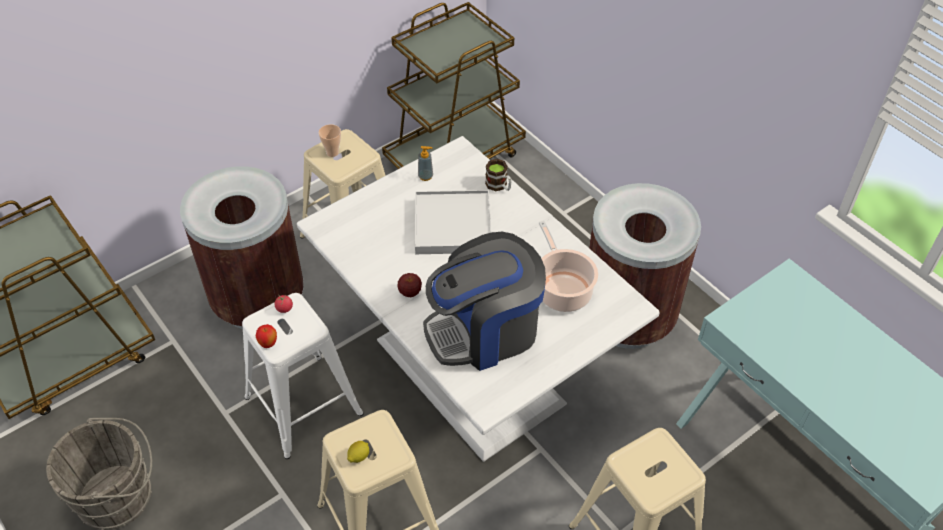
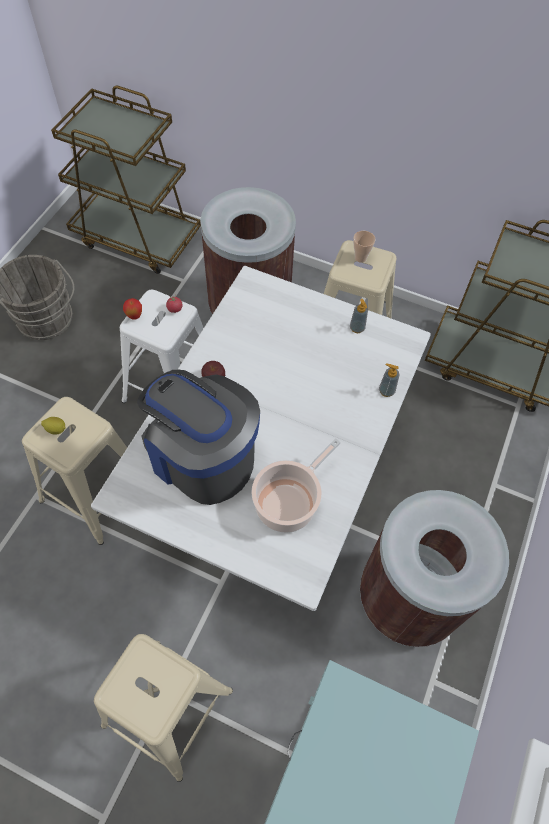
camera: 60 degrees right, 10 degrees up
(452, 225) = (312, 375): white tray -> none
(499, 186) = (386, 391): mug -> soap dispenser

